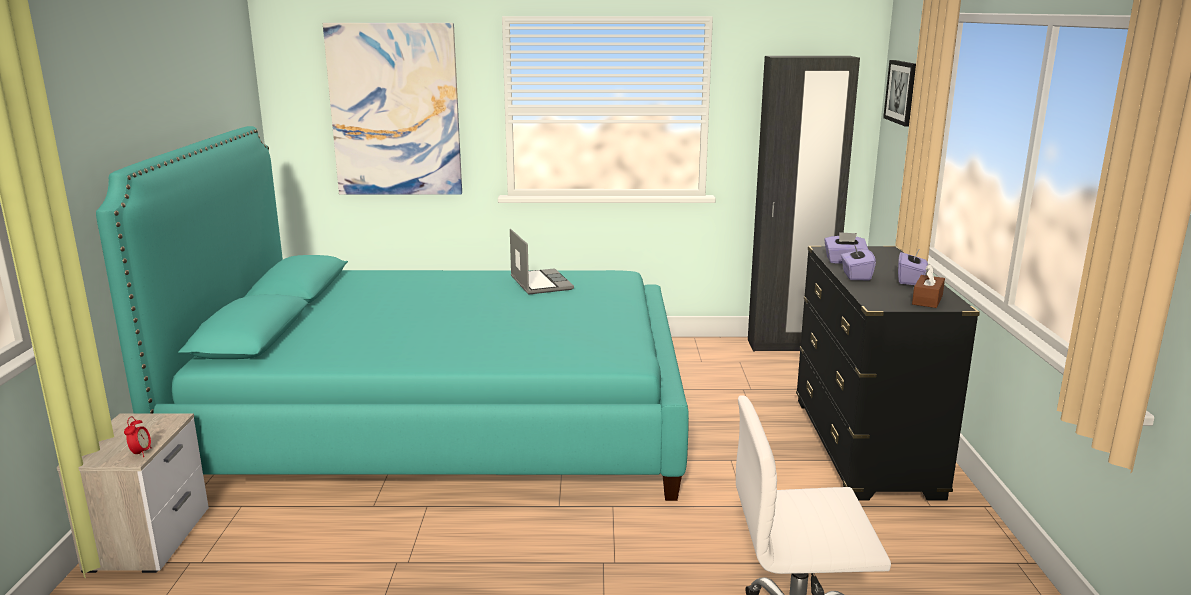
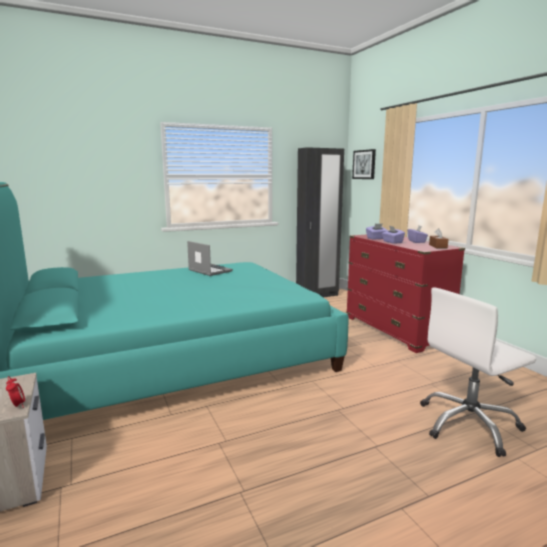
camera: 25 degrees left, 5 degrees down
(395, 110) = (94, 177): picture -> none
(864, 447) = (395, 330): black dresser -> red dresser

